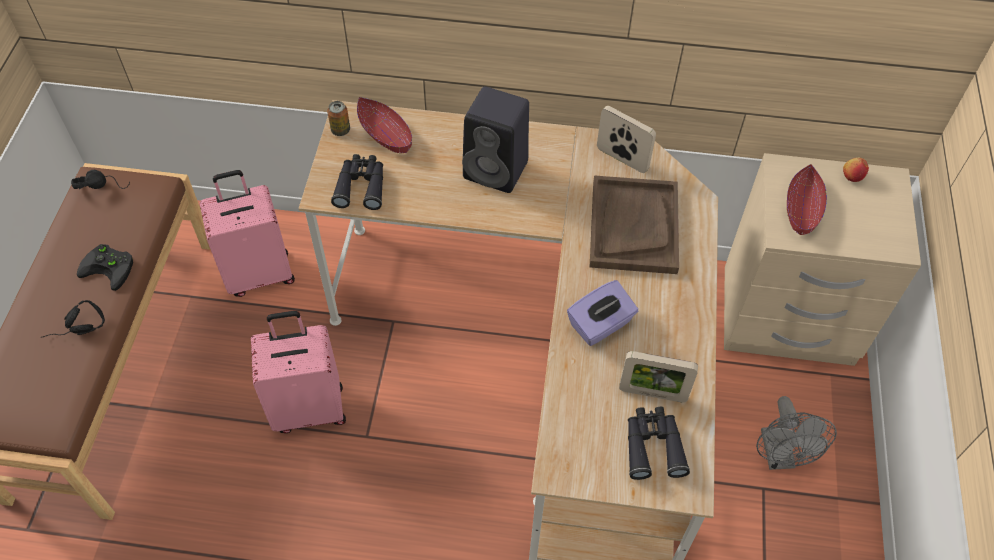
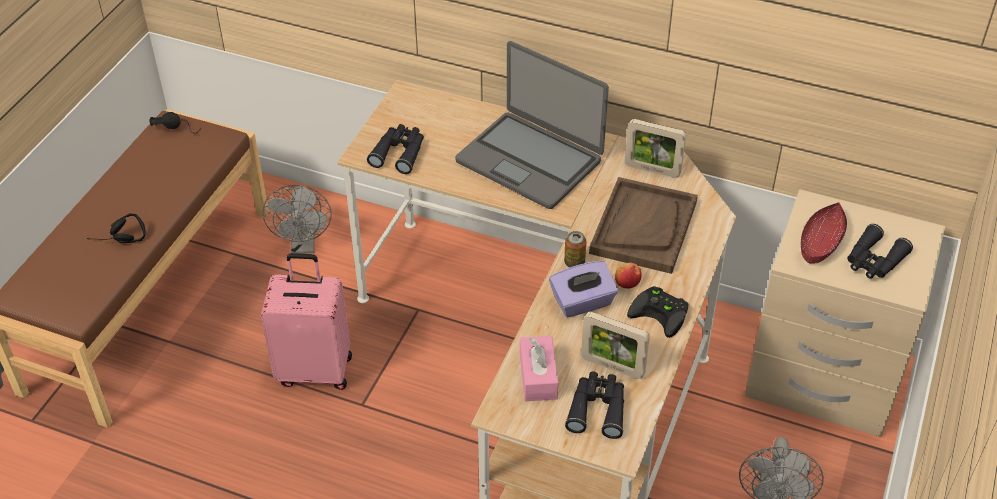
camera: 15 degrees right, 10 degrees down
(111, 268) = (163, 195): black game controller -> black game controller (662, 313)
(259, 273) = (304, 245): pink suitcase -> grey fan
(340, 130) = (395, 105): can -> can (574, 262)
(384, 133) = (435, 113): red bowl -> none
(498, 170) = (530, 160): black speaker -> laptop
(582, 421) = (538, 376): none -> pink tissue box
(622, 159) = (652, 170): picture frame -> picture frame turned 150 degrees clockwise
(852, 176) = (883, 223): apple -> apple (627, 283)
(857, 219) = (873, 261): none -> black binoculars

